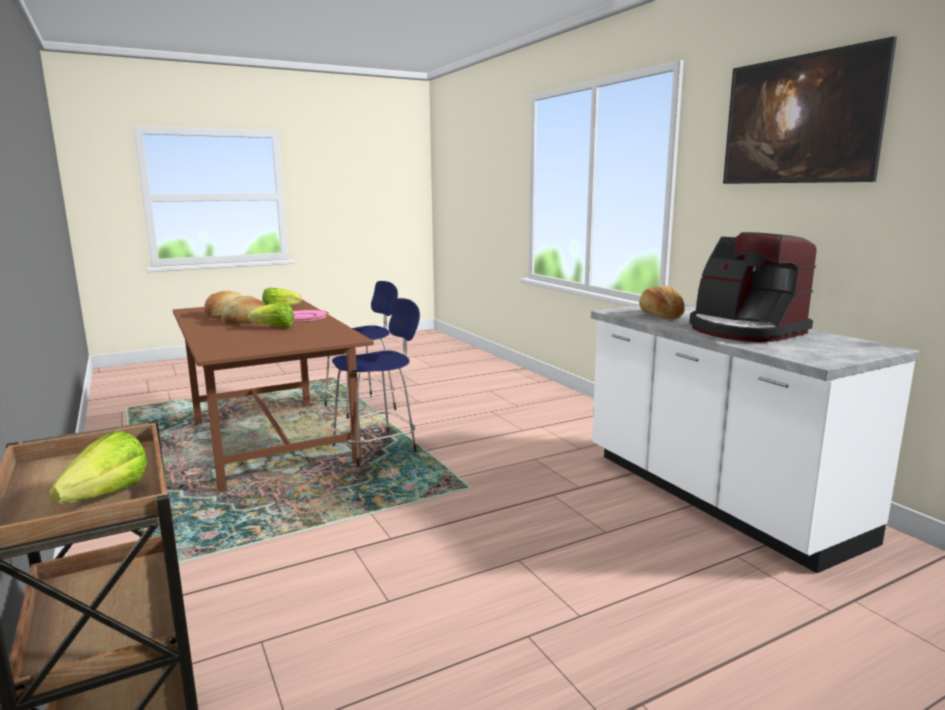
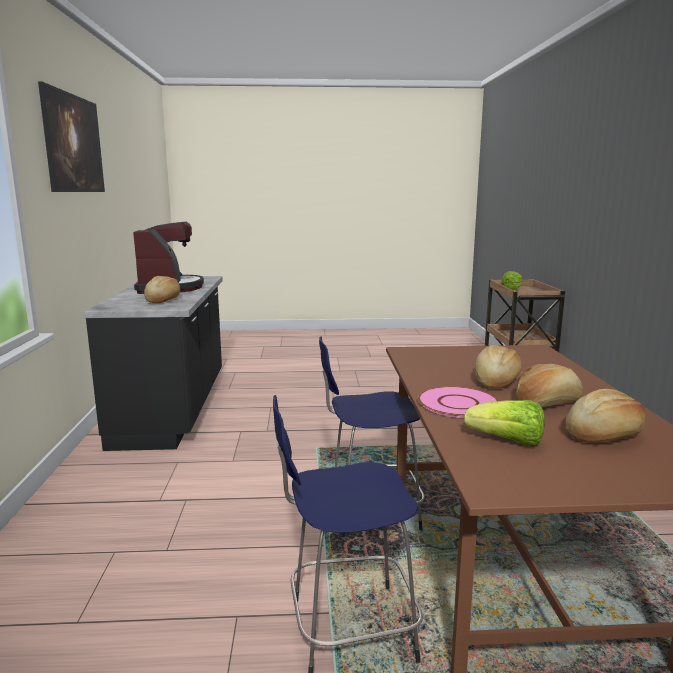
camera: 155 degrees left, 0 degrees up
(274, 328) = (495, 381): lettuce -> bread
(714, 497) = (174, 409): white counter -> black counter

